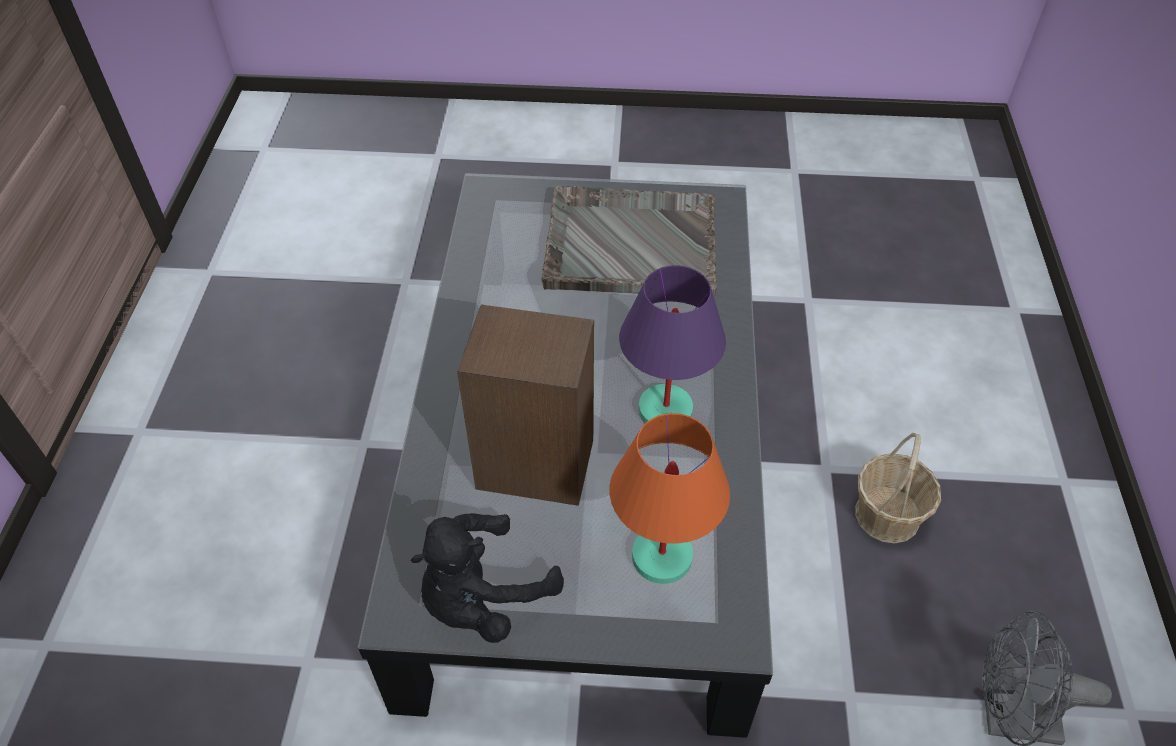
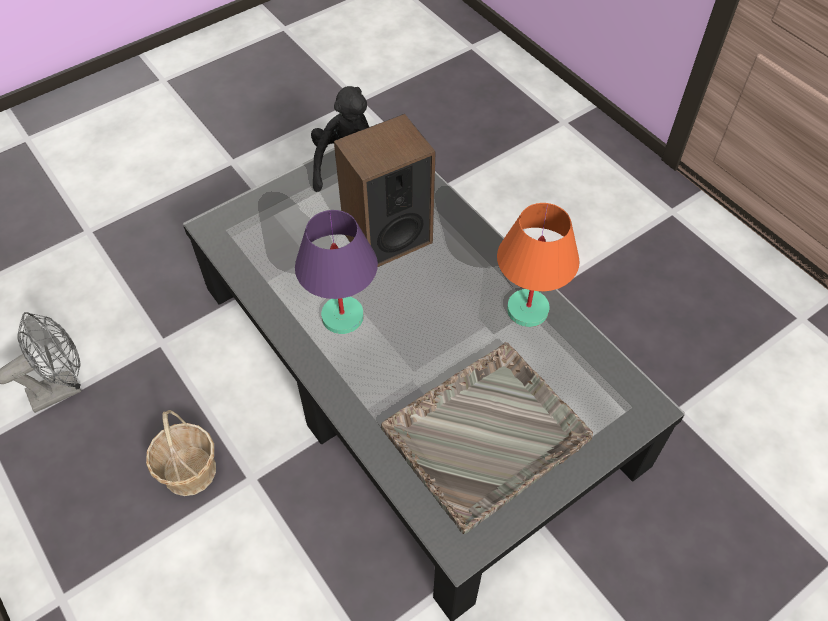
camera: 140 degrees right, 5 degrees up
(662, 555) = (277, 237): orange table lamp -> orange table lamp (527, 310)

